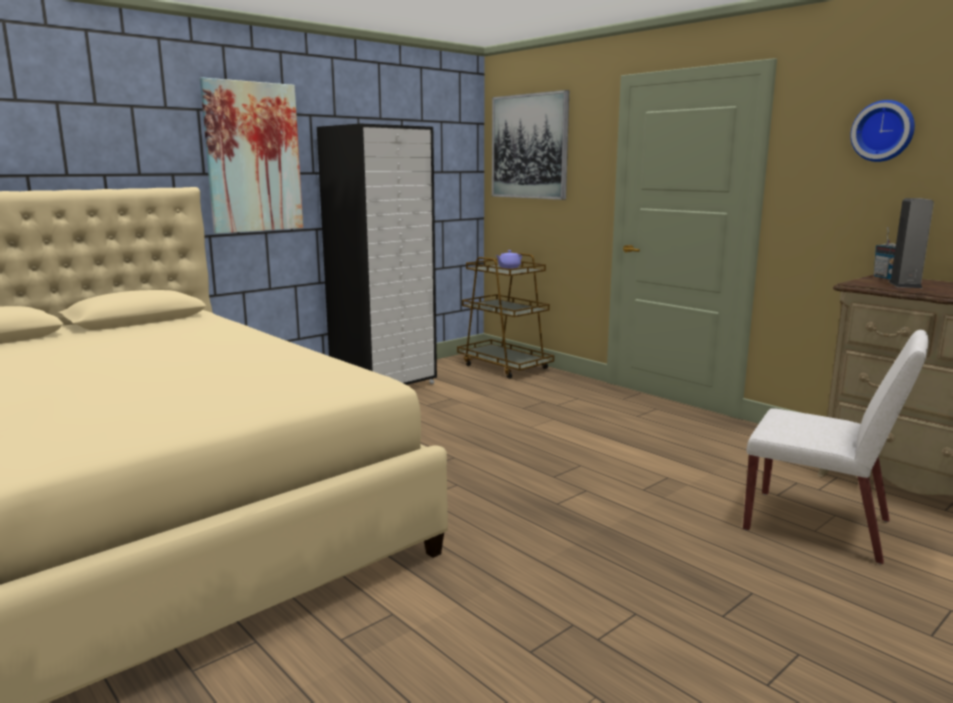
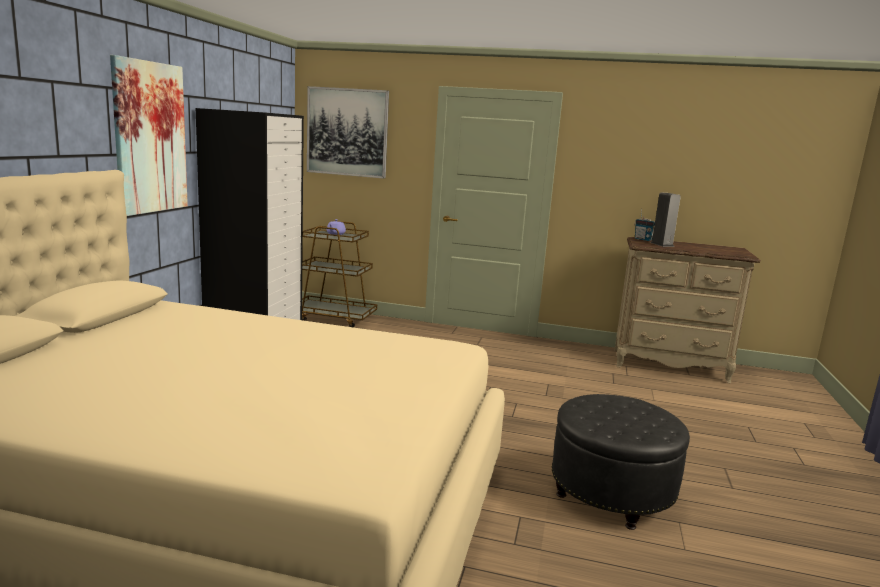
camera: 35 degrees left, 0 degrees up
(548, 629) = (611, 494): none -> black ottoman
(819, 526) = (652, 396): white chair -> none
(883, 131) = (632, 148): wall clock -> none

